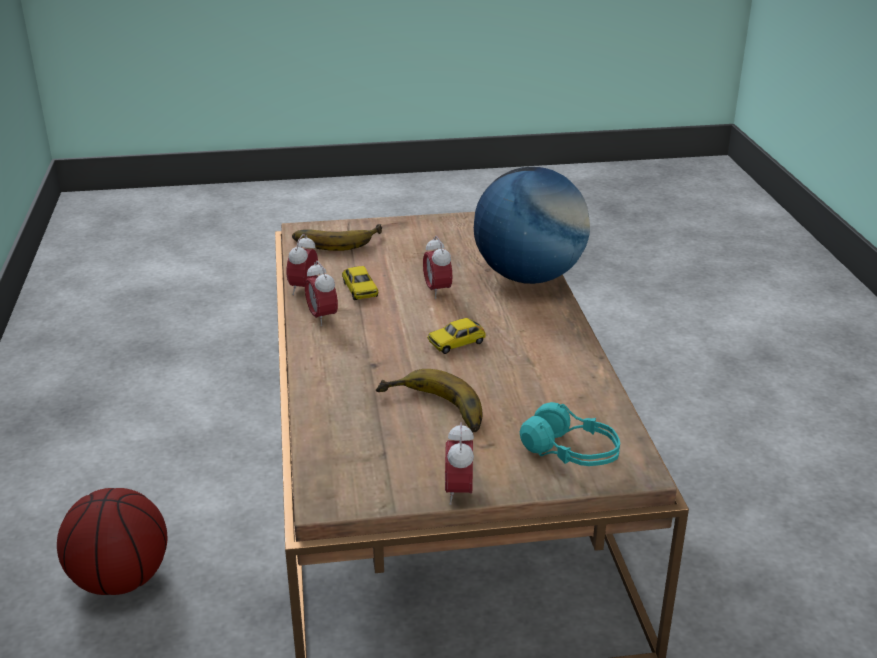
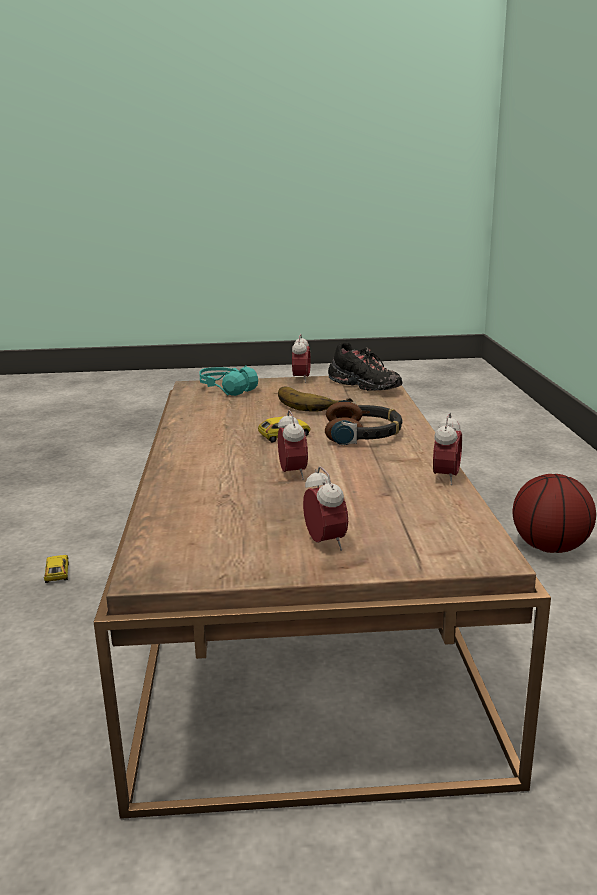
camera: 175 degrees left, 10 degrees down
(322, 318) = (414, 453): alarm clock -> alarm clock (325, 543)
(336, 239) = (430, 538): banana -> none
(354, 465) = (364, 386): none -> black shoe
(360, 290) = (380, 476): toy car -> toy car (57, 573)
(369, 348) = (363, 433): none -> headphones
(528, 277) = (181, 486): globe -> none

